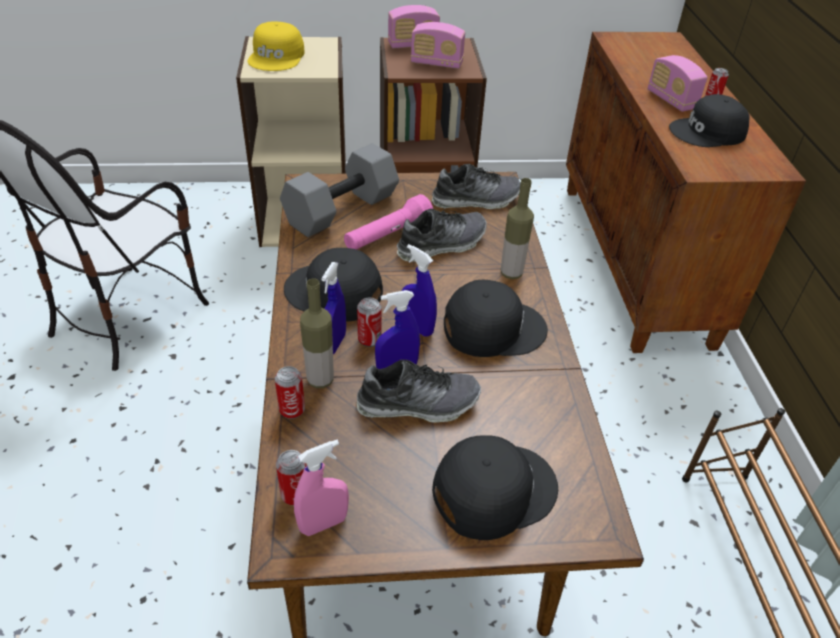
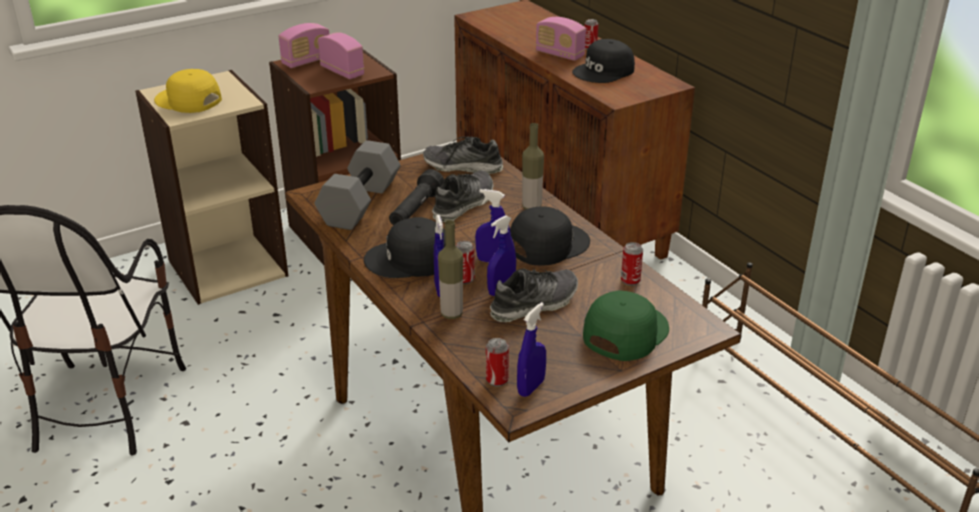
camera: 25 degrees left, 10 degrees down
(277, 57) = (187, 100): yellow cap -> yellow cap turned 135 degrees clockwise
(292, 410) = (448, 337): can -> can (630, 280)
(323, 524) = (531, 387): pink spray bottle -> blue spray bottle
(388, 236) = (416, 210): pink flashlight -> black flashlight
(436, 63) = (342, 72): radio -> radio turned 120 degrees counterclockwise
(476, 200) = (463, 167): shoe -> shoe turned 135 degrees counterclockwise
(492, 489) = (624, 332): black cap -> green cap

